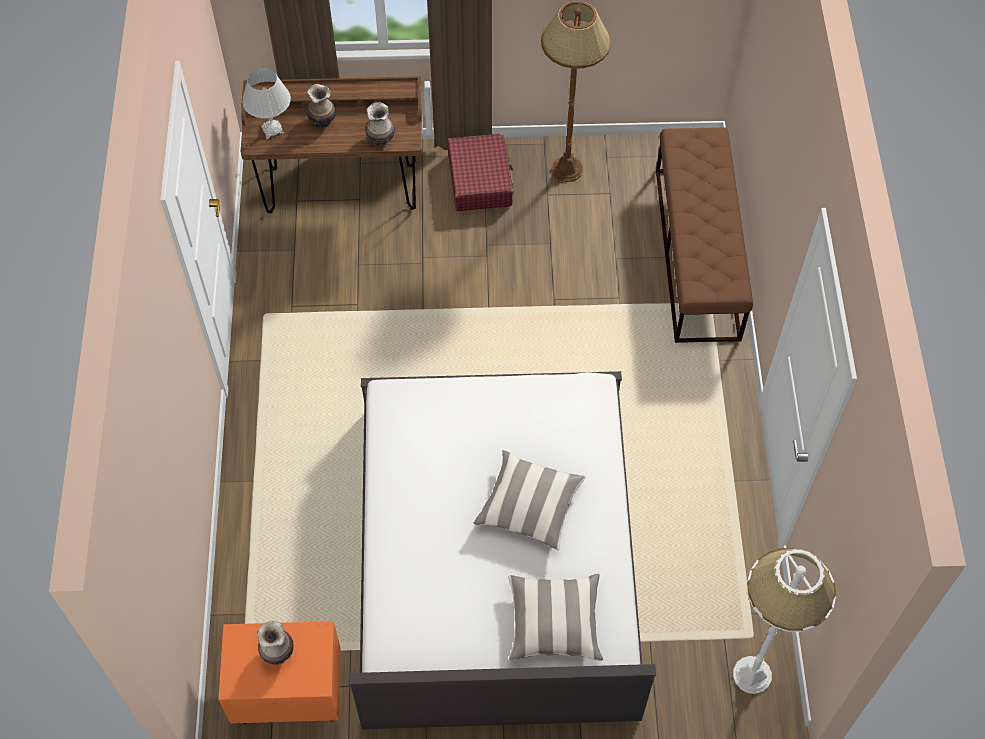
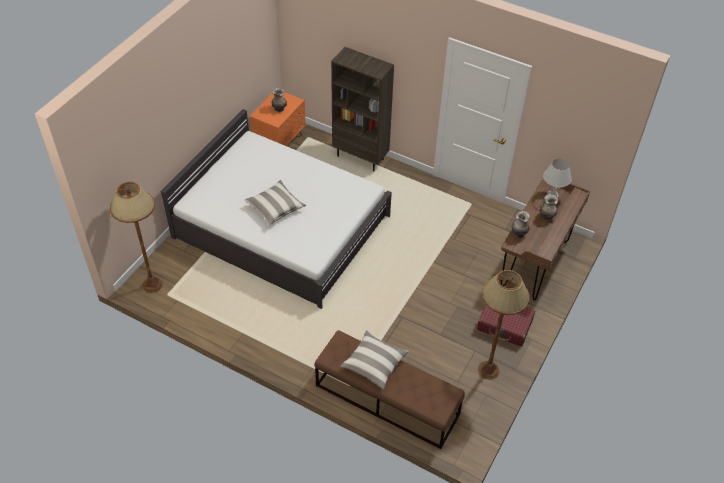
camera: 120 degrees right, 10 degrees down
(248, 529) = (361, 157): none -> brown bookcase
(554, 623) = (218, 191): pillow -> pillow (374, 364)
(751, 675) = (152, 284): white floor lamp -> brown floor lamp

